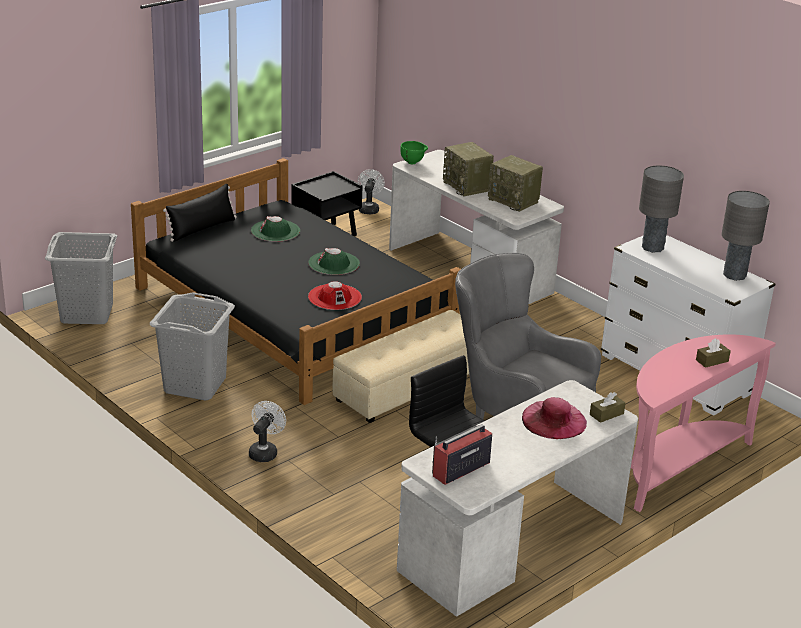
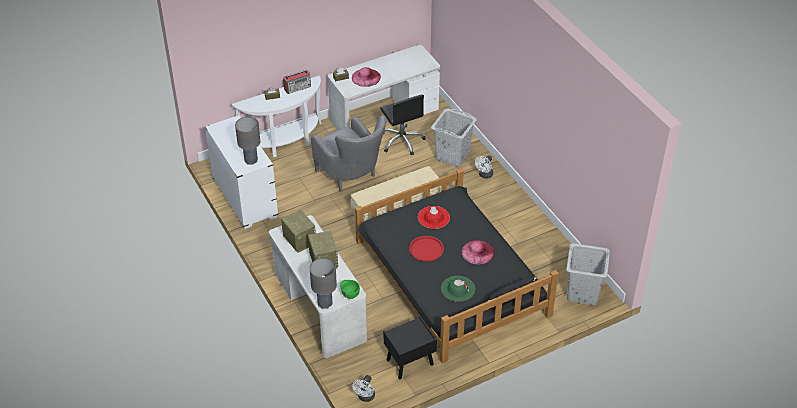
camera: 165 degrees left, 15 degrees up
(194, 385) = (517, 223): grey laundry basket -> grey laundry basket (452, 156)
(254, 266) = (477, 252): none -> pink hat
(334, 263) = (426, 249): green hat -> red tray
(460, 469) = (417, 60): radio -> radio (298, 87)
(677, 466) = (285, 143): pink console table -> white console table
(734, 275) = (222, 134): grey table lamp -> grey table lamp (325, 303)

